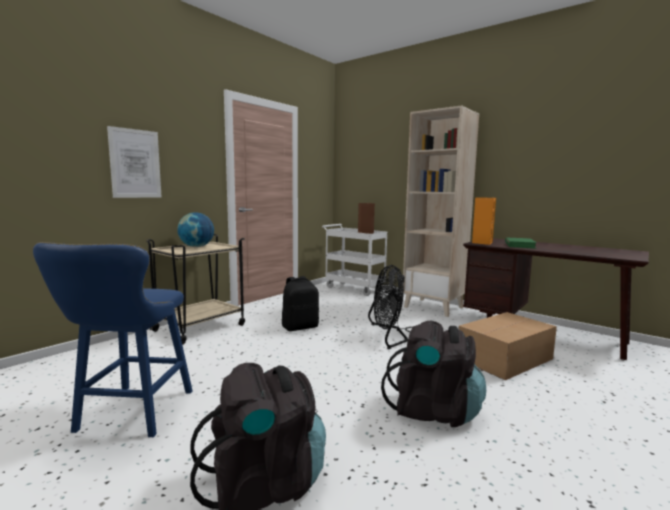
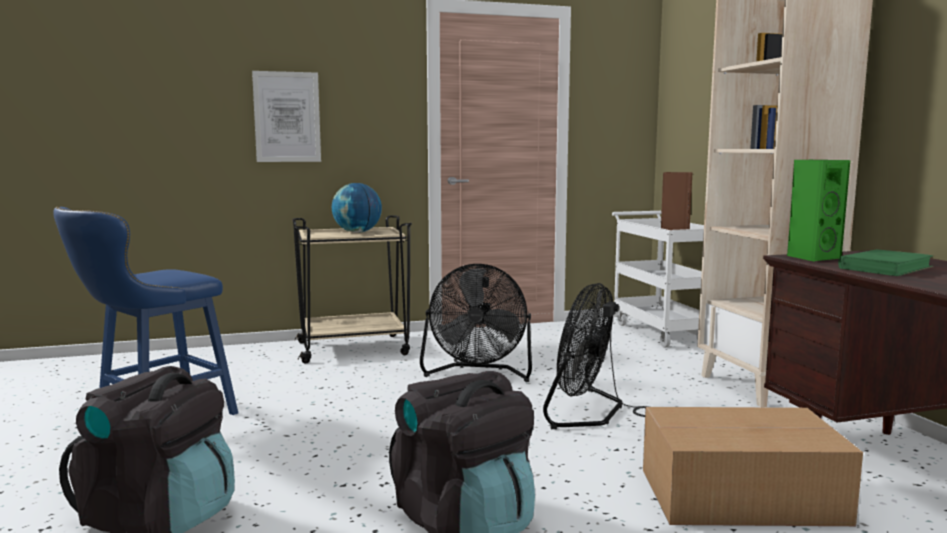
camera: 35 degrees right, 0 degrees up
(300, 327) = (475, 372): black backpack -> black fan
(482, 243) = (812, 257): orange speaker -> green speaker

